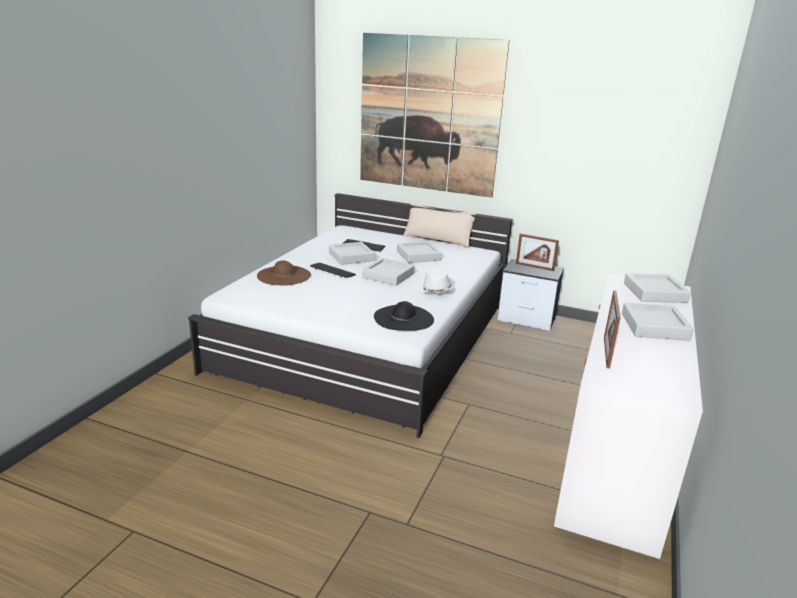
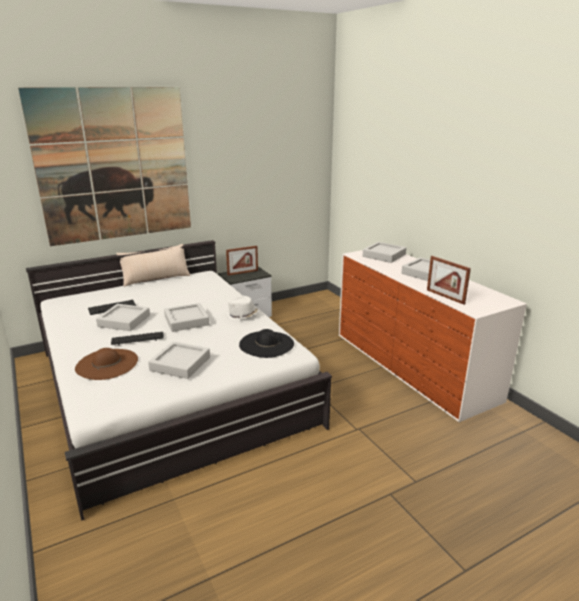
camera: 50 degrees left, 0 degrees up
(418, 256) = (171, 296): grey tray -> grey tray (180, 364)

